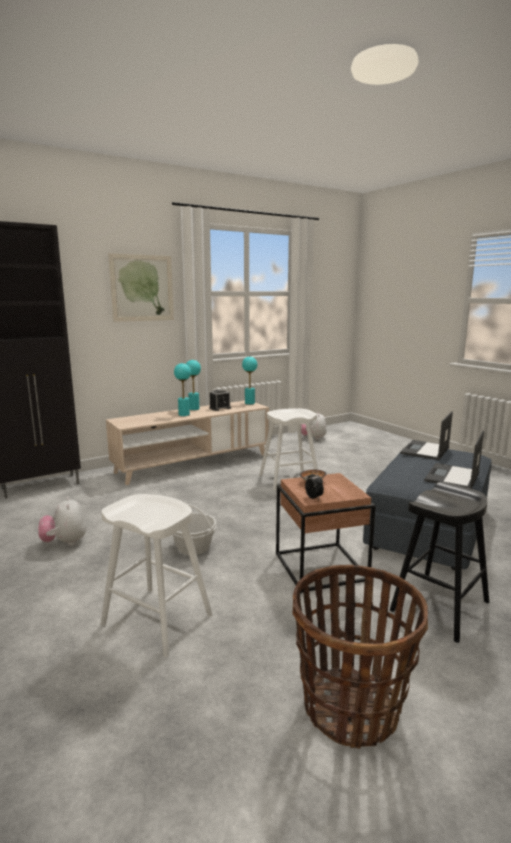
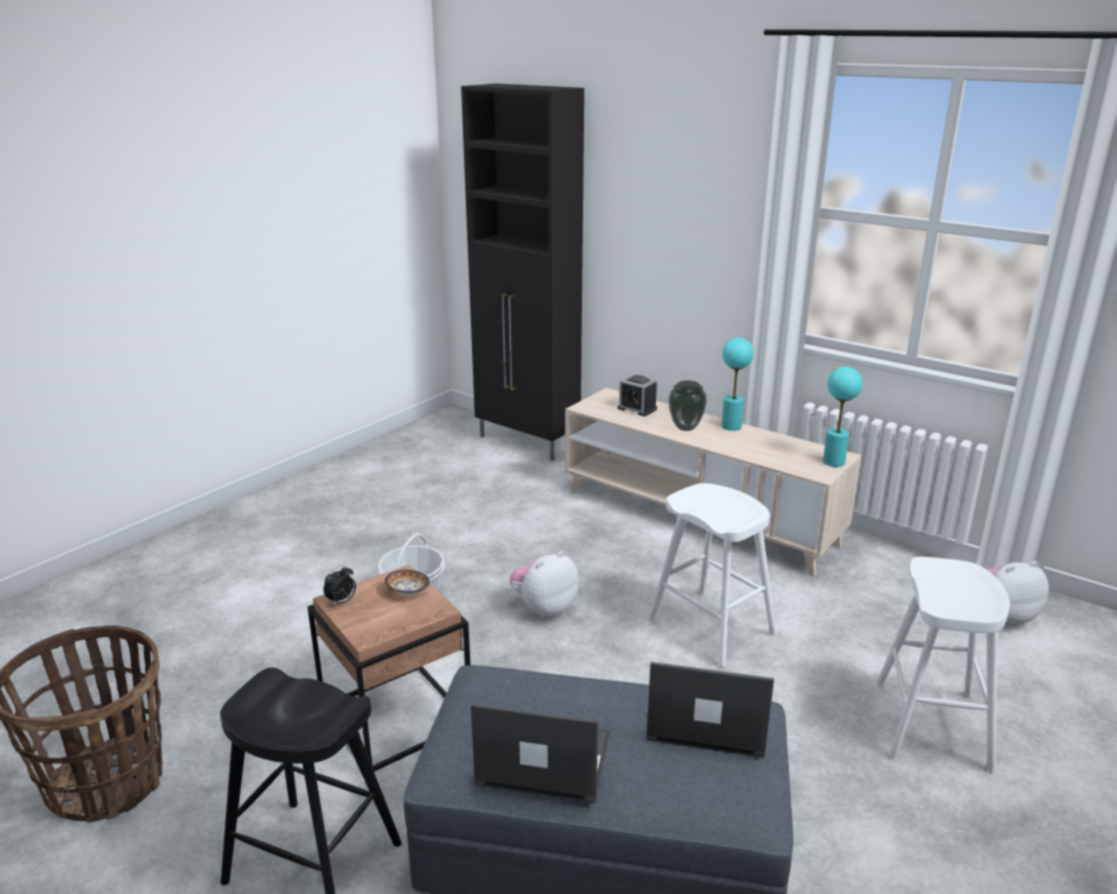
camera: 70 degrees right, 10 degrees up
(65, 542) = (391, 508): plush toy -> plush toy (544, 609)
(142, 288) = (709, 189): picture -> none
(157, 620) = (250, 614): white stool -> white stool (931, 724)
(184, 415) = (685, 428): turquoise table lamp -> vase
(220, 408) = (761, 445): alarm clock -> alarm clock (637, 409)

